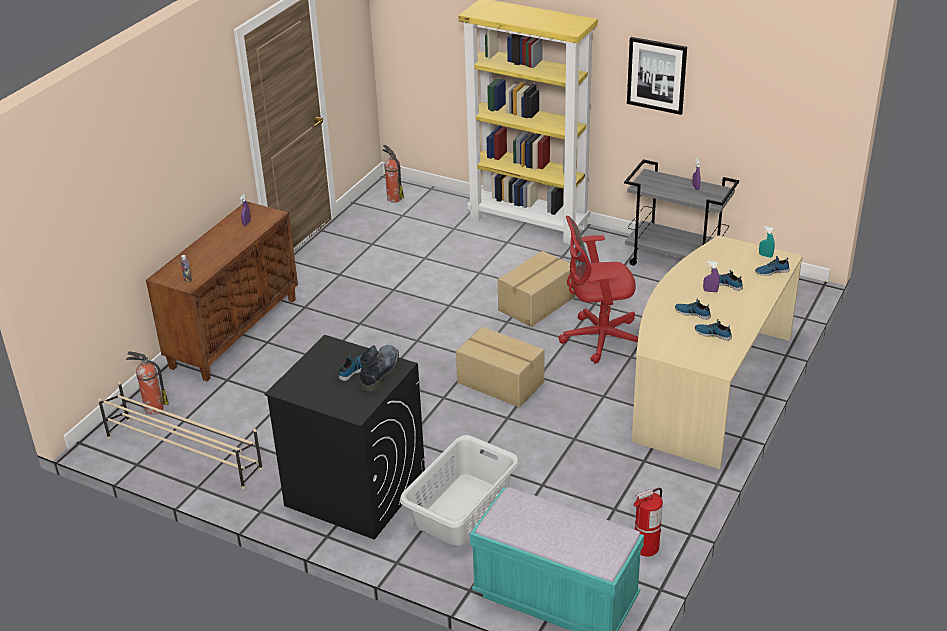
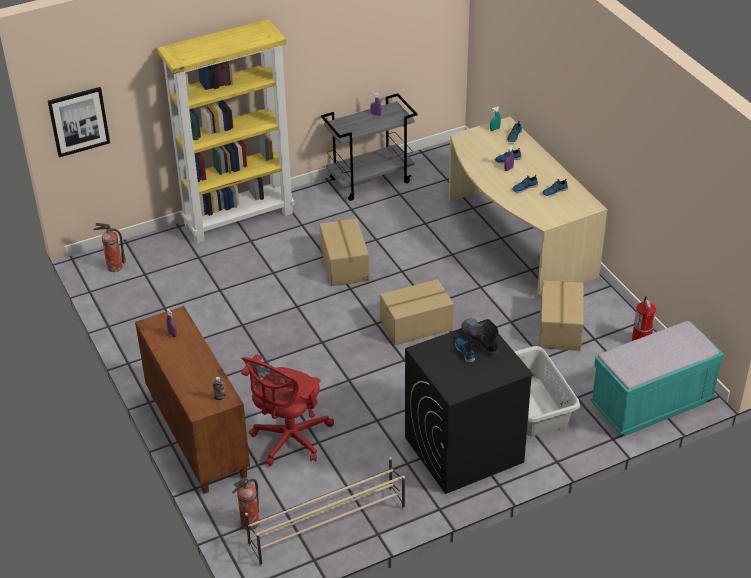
camera: 55 degrees left, 5 degrees up
(599, 339) = (417, 257): red office chair -> red office chair (288, 440)
(602, 476) = (559, 328): none -> cardboard box
(656, 75) = (321, 42): picture -> picture (79, 121)

